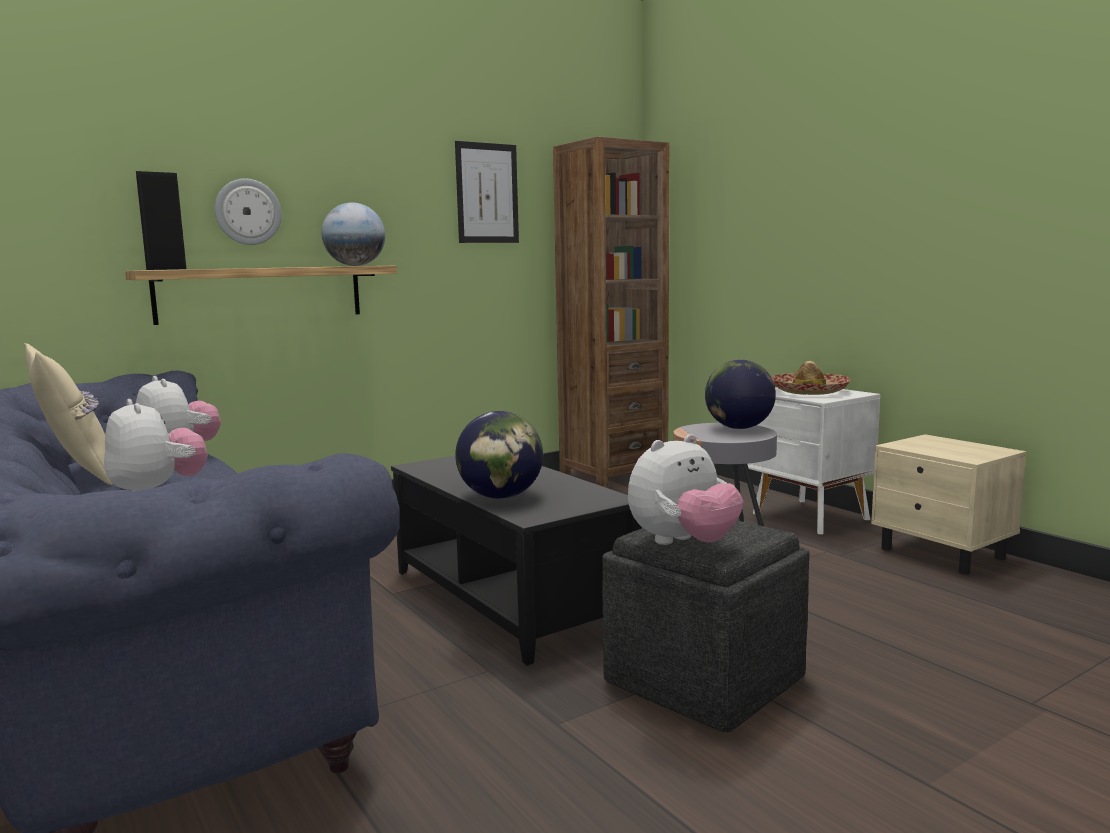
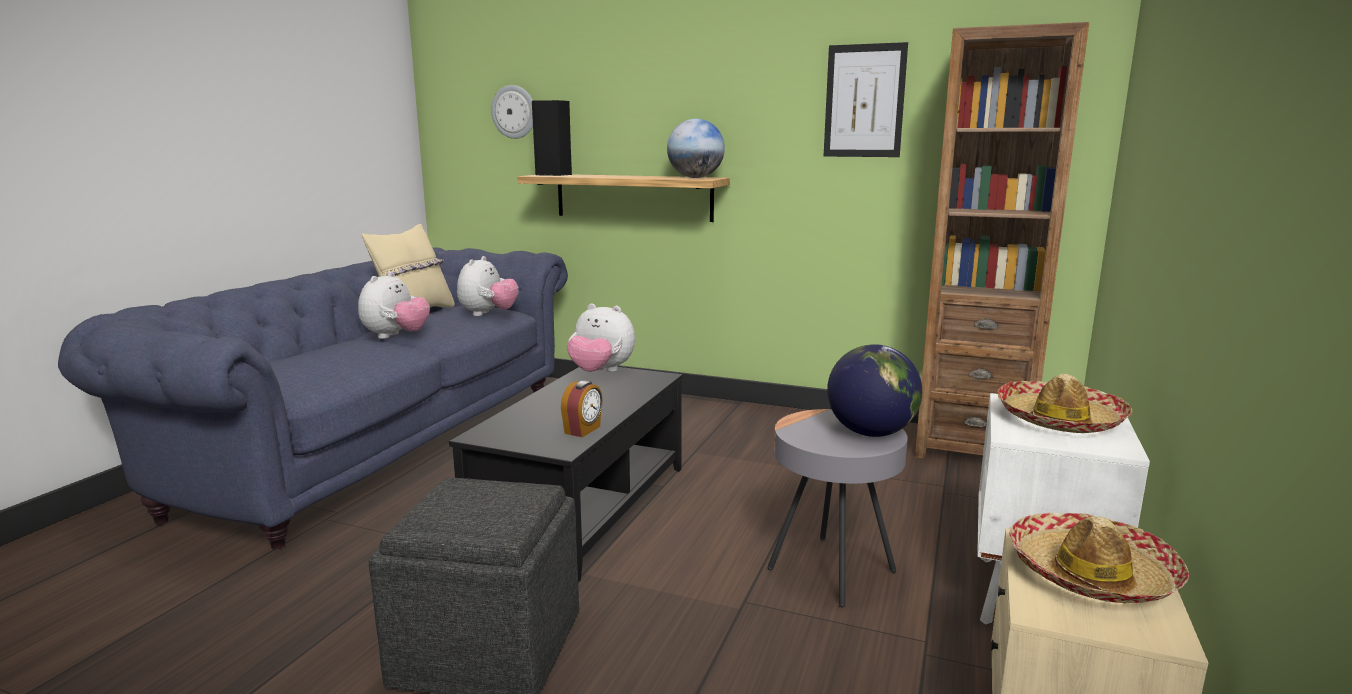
camera: 55 degrees right, 5 degrees up
(248, 212) = (628, 127): wall clock -> wall clock (514, 112)
(500, 497) = (529, 413): globe -> none
(579, 488) = (583, 430): none -> alarm clock
(683, 544) = (436, 504): plush toy -> plush toy (601, 372)
(938, 445) = (1091, 574): none -> hat

